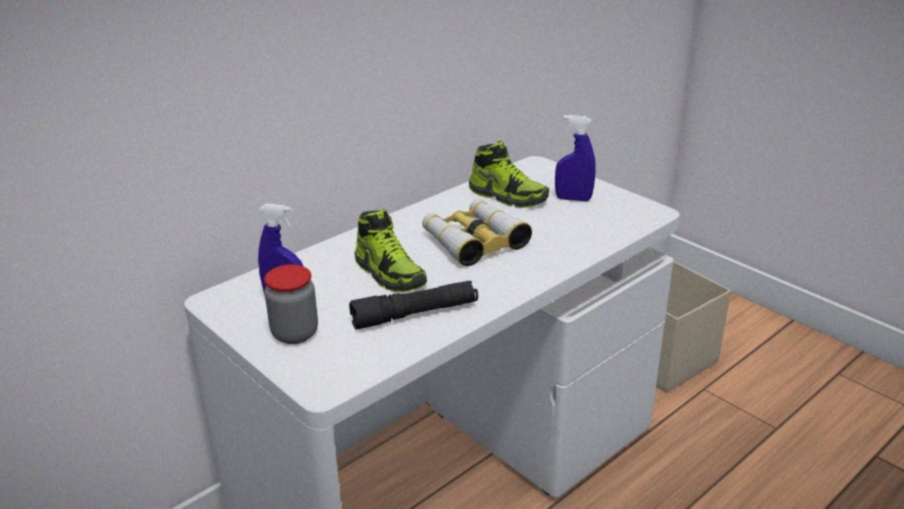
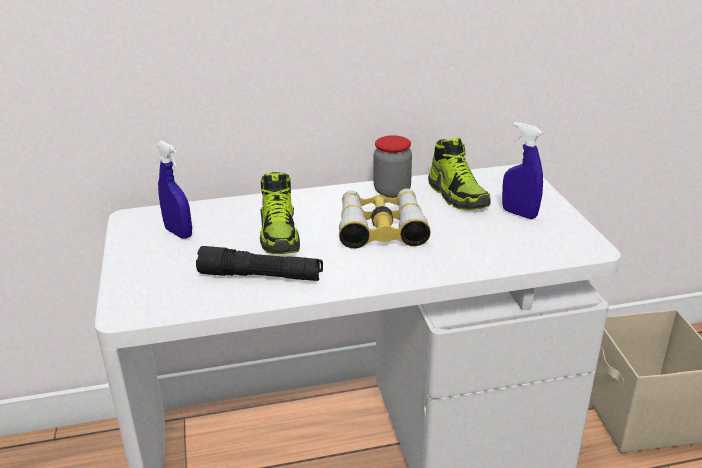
camera: 30 degrees right, 0 degrees up
(295, 334) = (155, 262): jar -> jar (392, 191)

